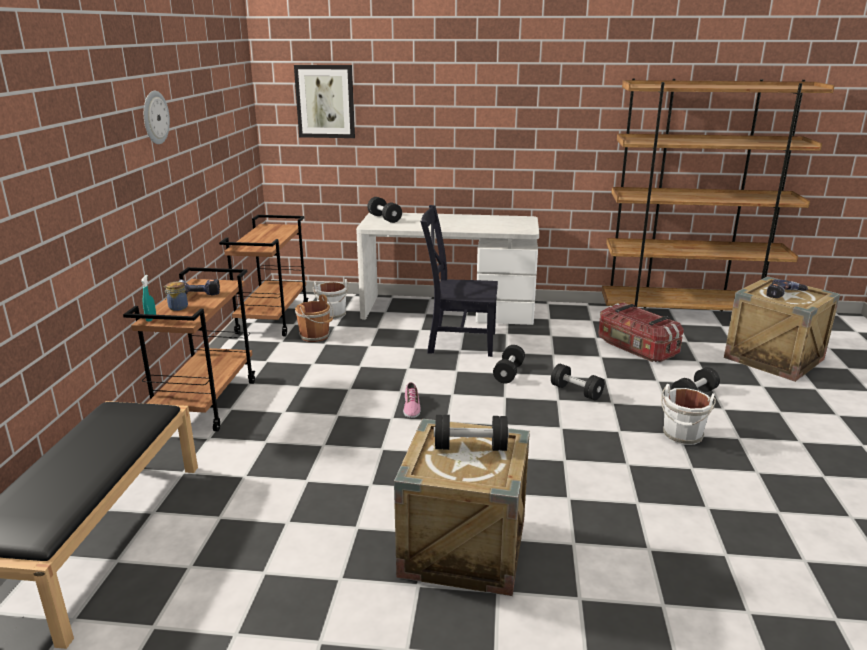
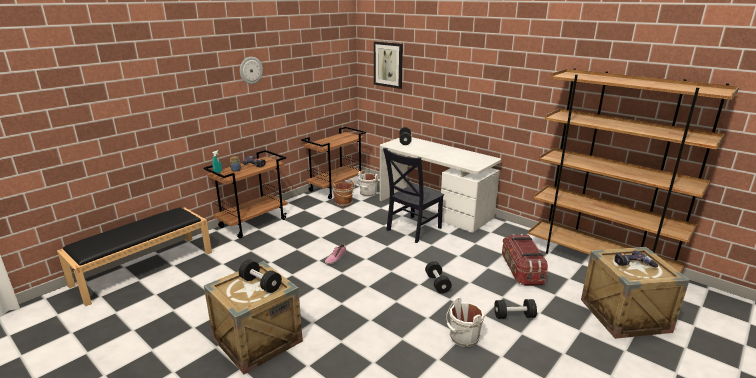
camera: 35 degrees right, 0 degrees up
(458, 342) = (412, 229): black chair -> black chair turned 90 degrees counterclockwise
(508, 373) = (414, 258): black dumbbell -> none

